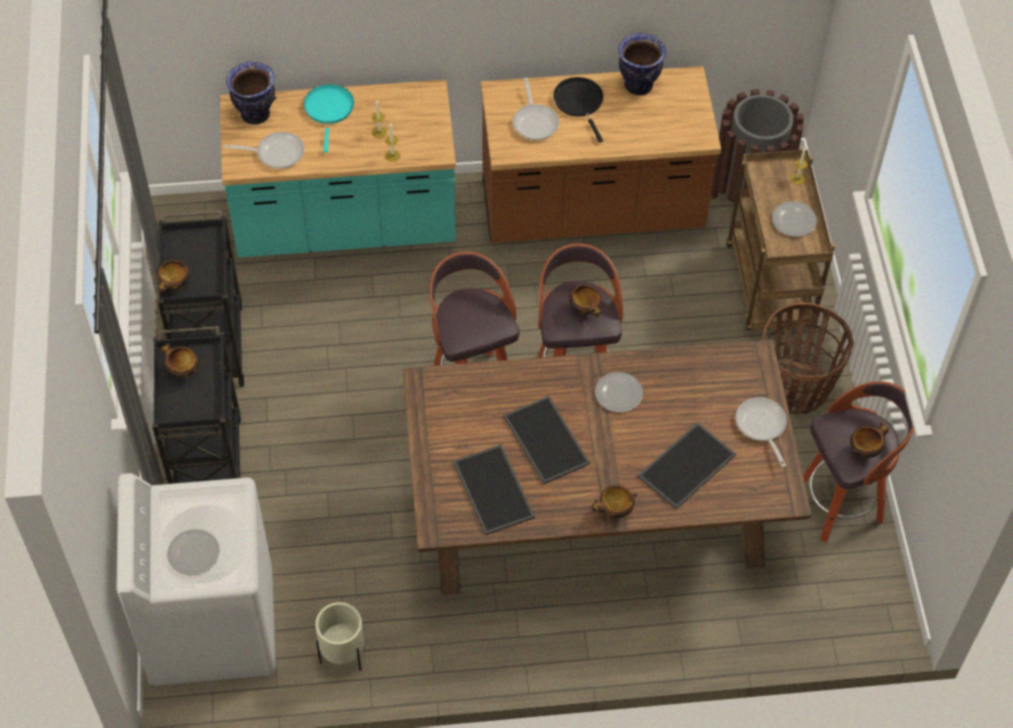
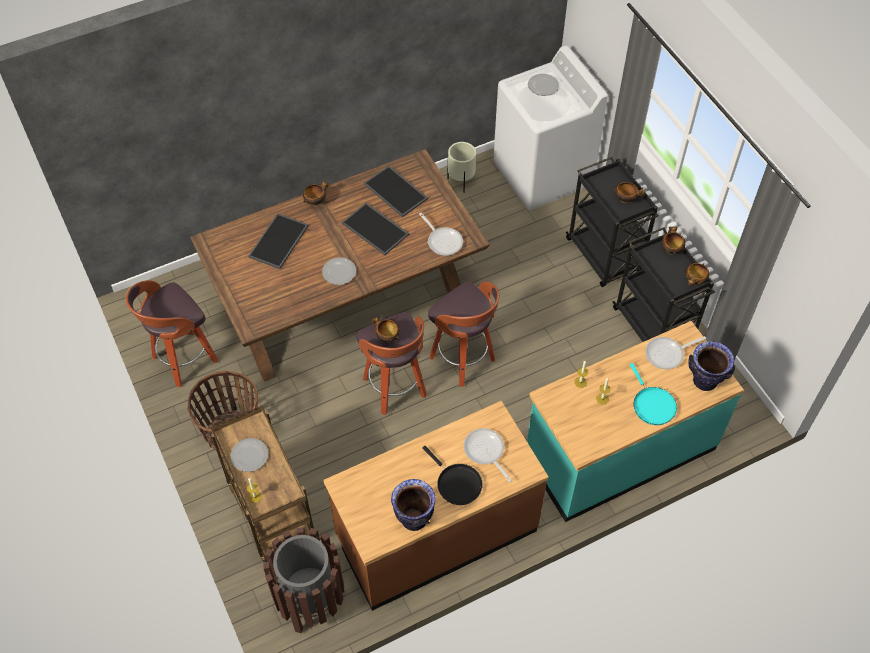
camera: 160 degrees right, 0 degrees up
(761, 427) = (235, 280): frying pan -> frying pan (443, 241)
(865, 450) = (163, 302): bowl -> bowl (694, 282)

